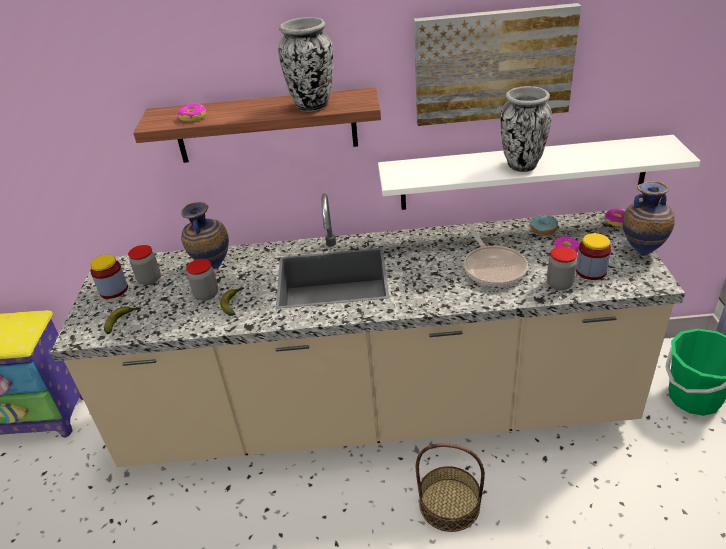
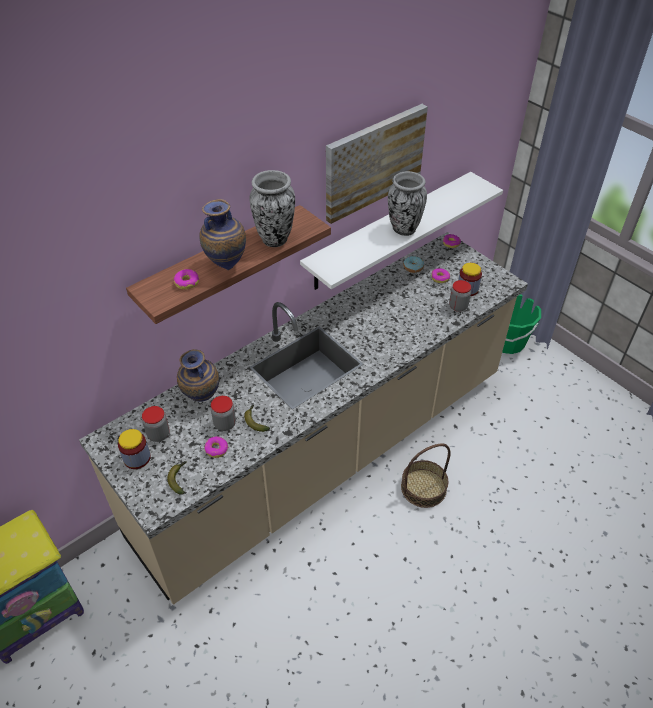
camera: 40 degrees left, 10 degrees up
(176, 312) = (216, 449): none -> donut
(493, 268) = (408, 311): frying pan -> none
(641, 251) = (483, 262): vase -> vase (226, 266)

